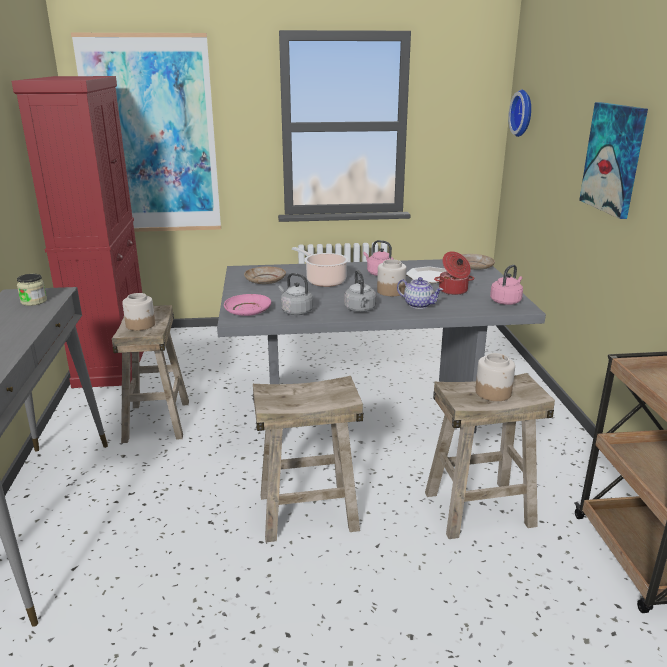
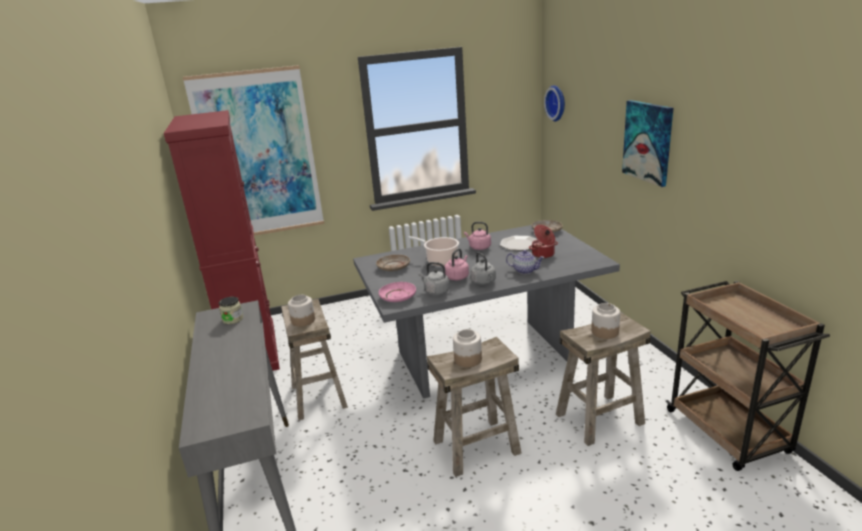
camera: 10 degrees left, 0 degrees up
(390, 291) = (497, 262): jar -> jar (467, 359)
(506, 301) = (586, 257): pink kettle -> pink kettle (457, 277)

